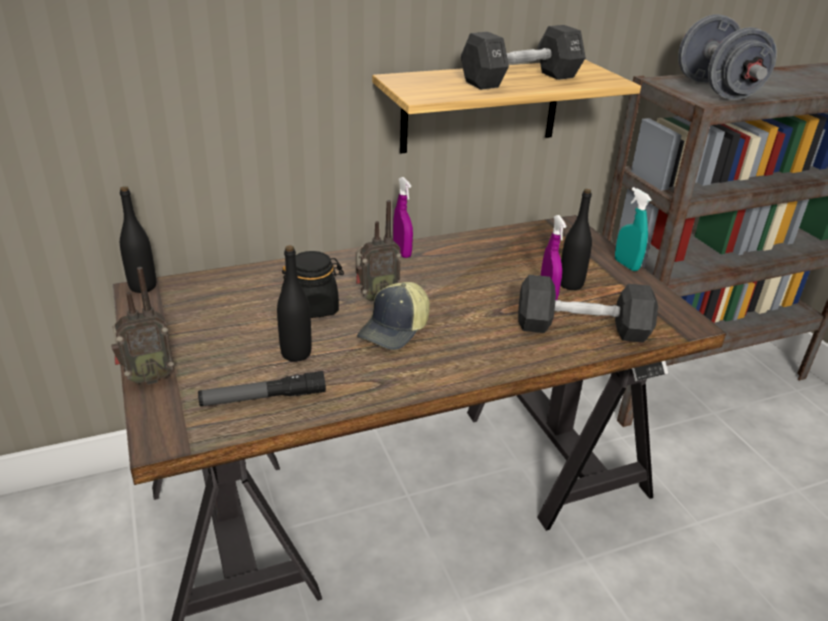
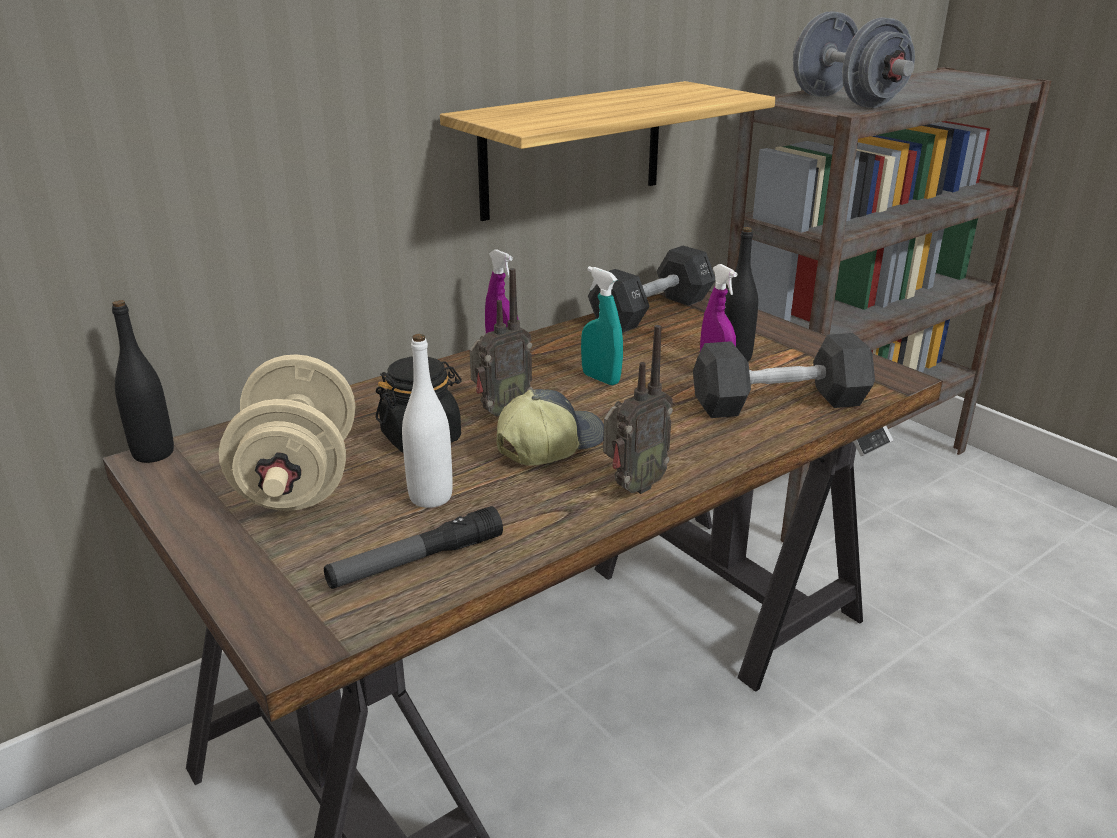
camera: 15 degrees left, 5 degrees down
(147, 378) = (227, 569): radio -> radio (632, 487)
(220, 323) = (298, 480): none -> beige dumbbell
(296, 353) = (430, 497): black bottle -> white bottle
(395, 329) = (549, 444): cap -> cap turned 150 degrees counterclockwise
(520, 80) = (632, 102): black dumbbell -> black dumbbell (652, 312)
(626, 265) = (785, 328): turquoise spray bottle -> turquoise spray bottle (600, 379)

